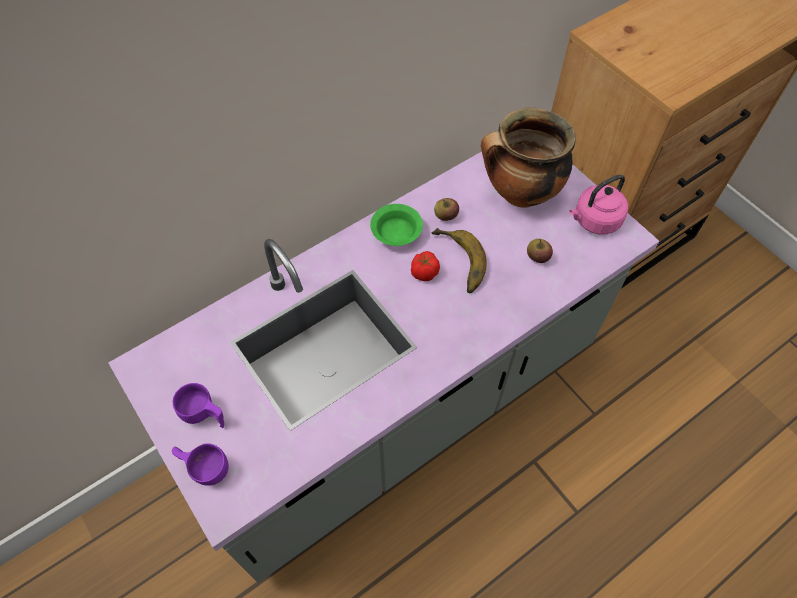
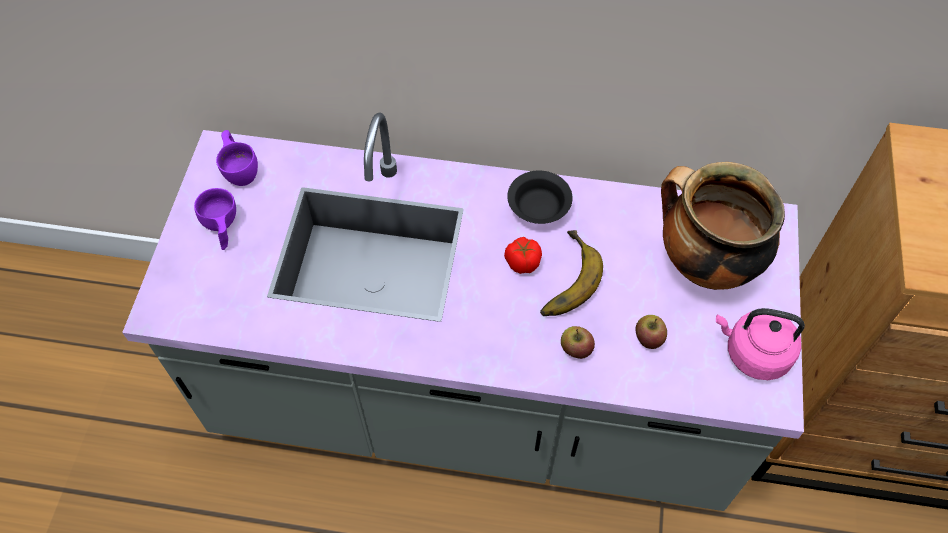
camera: 45 degrees right, 0 degrees up
(205, 467) = (180, 269): purple cup -> purple cup (240, 169)
(395, 233) = (538, 206): green bowl -> black bowl
(445, 216) = (603, 228): apple -> apple (576, 349)

